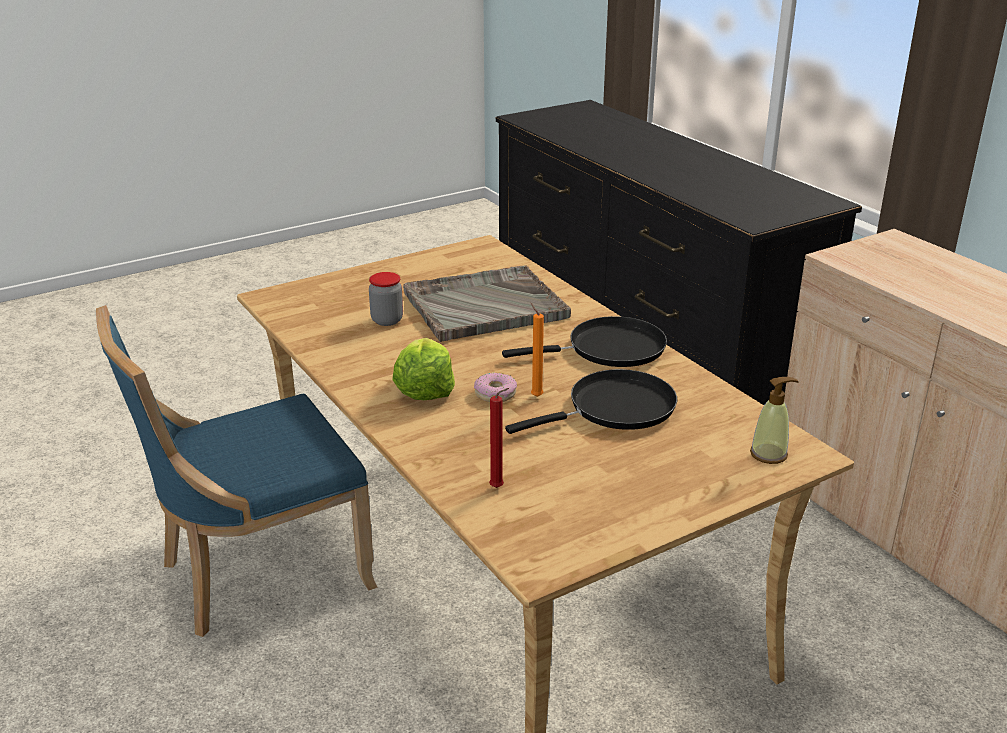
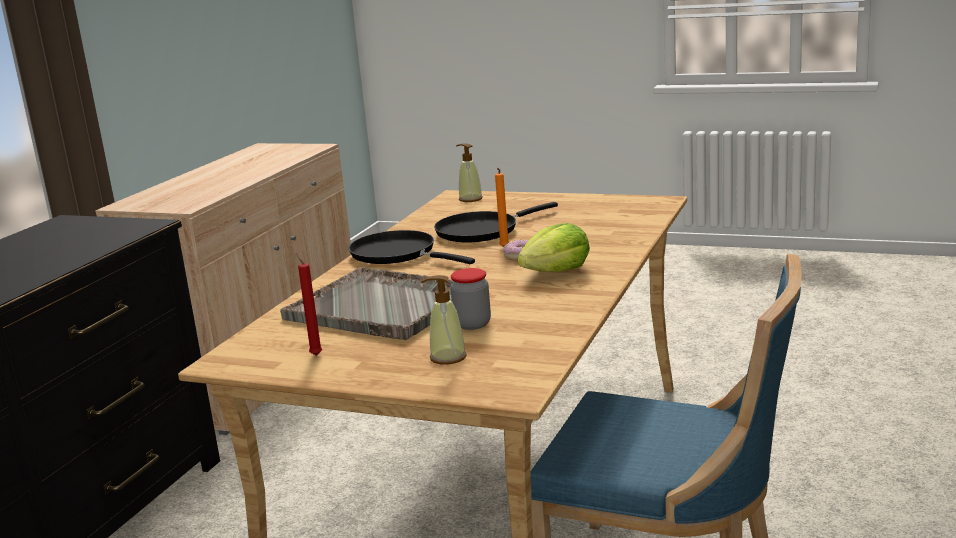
camera: 125 degrees left, 10 degrees down
(352, 296) = (447, 357): none -> soap dispenser
(499, 487) = (620, 223): red candle -> red candle (315, 355)
(615, 408) = (481, 231): black frying pan -> black frying pan turned 60 degrees counterclockwise

